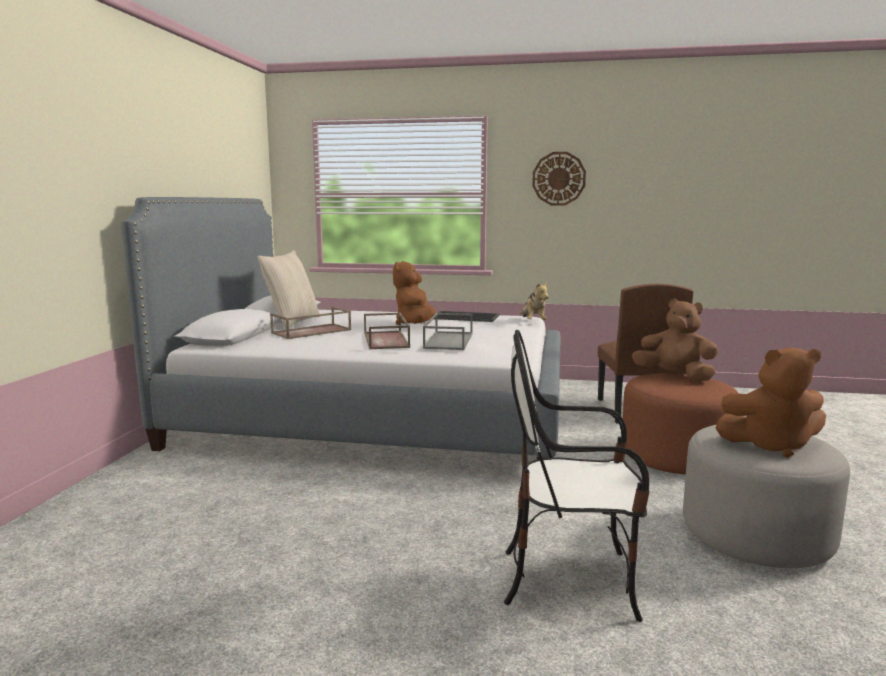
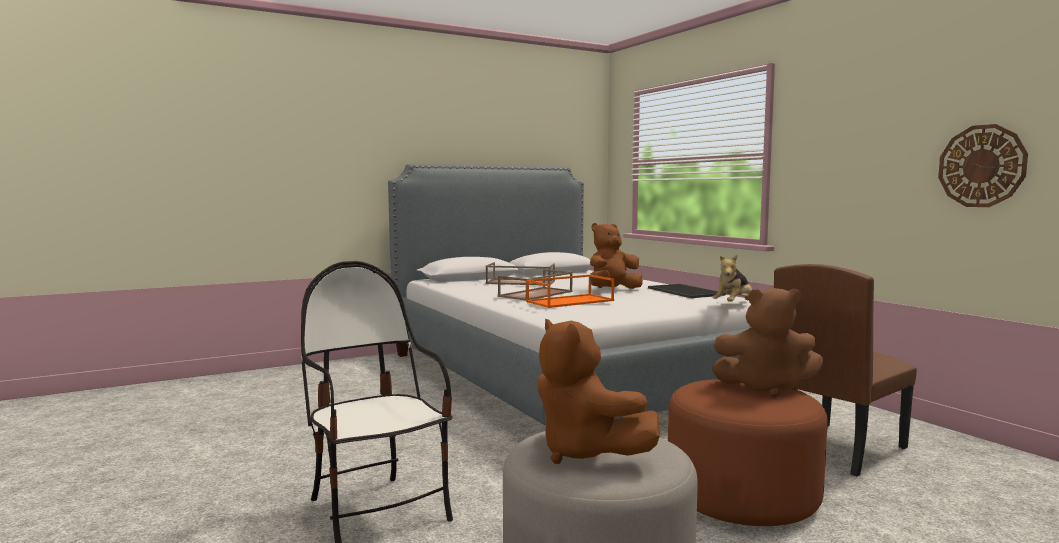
camera: 50 degrees right, 5 degrees down
(292, 322) = (538, 276): beige pillow -> none
(448, 340) = (570, 301): grey tray -> orange tray
(558, 178) = (846, 130): wall clock -> wall clock (981, 166)
(675, 376) = (766, 388): brown plush toy -> brown plush toy turned 105 degrees clockwise

